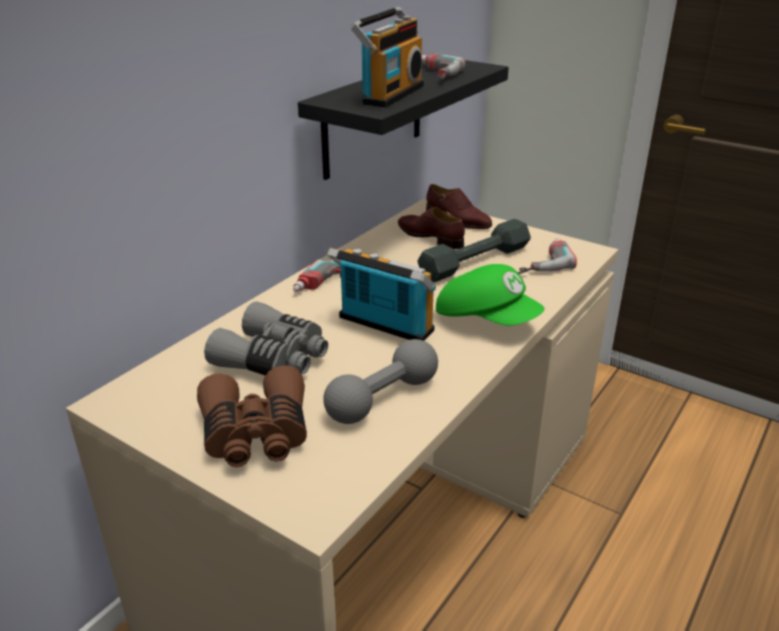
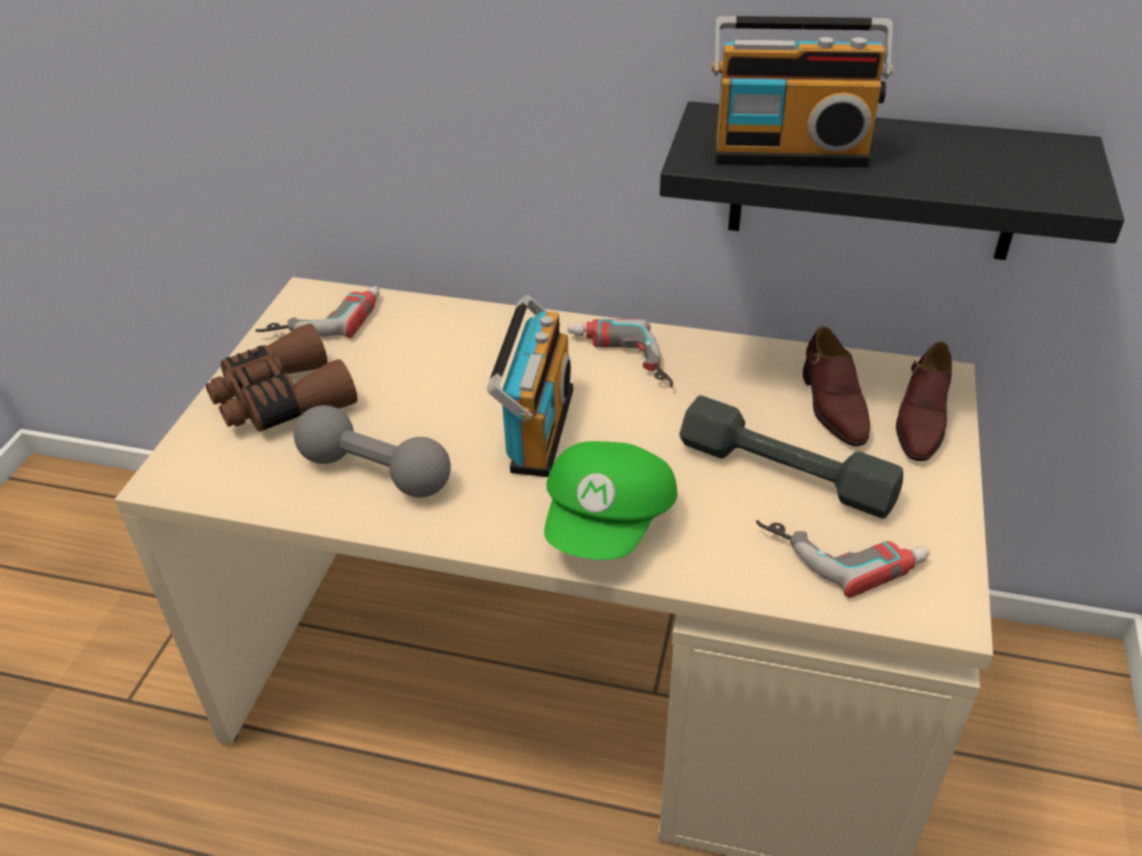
camera: 70 degrees right, 10 degrees up
(274, 359) = (422, 367): grey binoculars -> none
(430, 237) = (832, 406): brown shoe -> brown shoe turned 150 degrees clockwise
(431, 74) = (953, 159): power drill -> power drill (323, 317)

